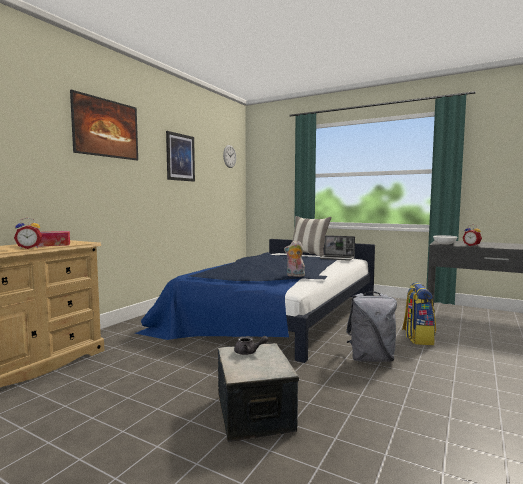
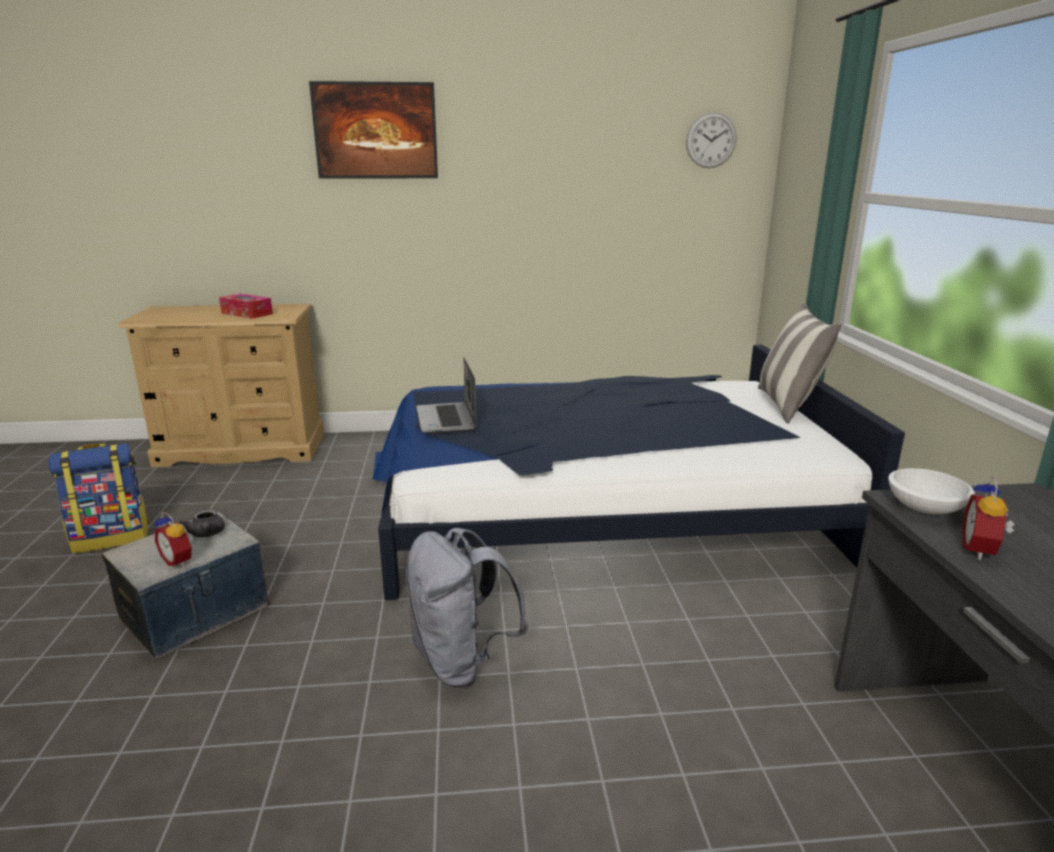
camera: 55 degrees right, 15 degrees up
(29, 248) = (212, 317): alarm clock -> alarm clock (180, 560)
(180, 157) = (545, 161): picture -> none
(294, 276) = (503, 447): plush toy -> none
(337, 258) = (775, 438): laptop -> laptop (447, 420)
(417, 338) = (650, 699): backpack -> backpack (112, 537)

